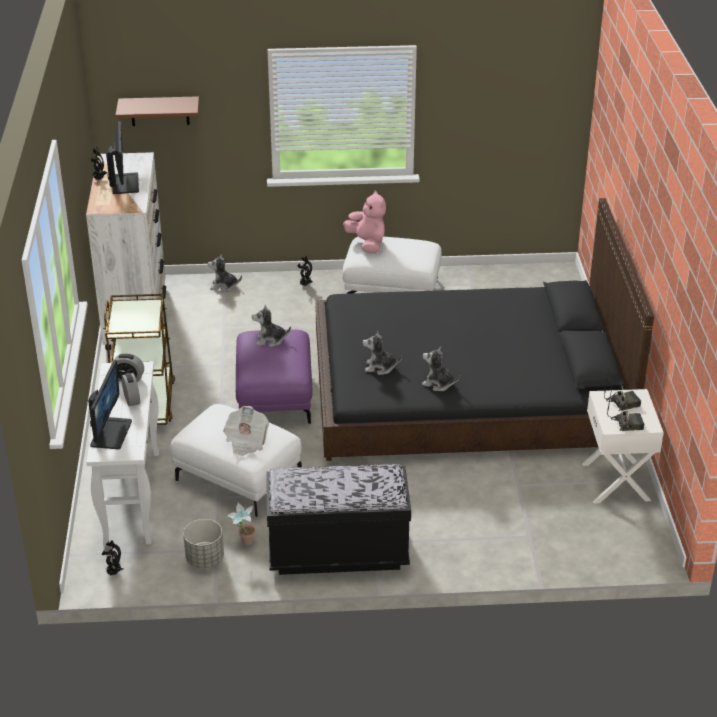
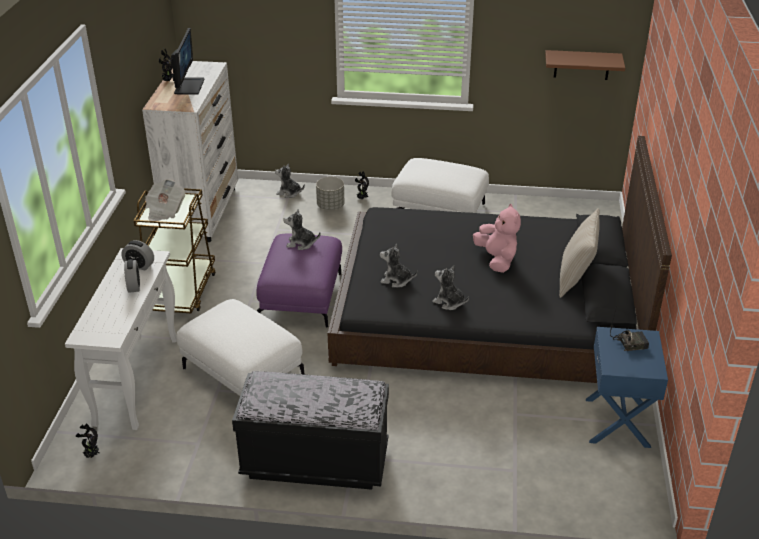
camera: 10 degrees right, 0 degrees up
(110, 433) = (99, 317): monitor -> none
(159, 111) = (235, 24): brown shelf -> brown shelf (582, 65)
(205, 558) = (183, 452): grey planter -> grey planter (331, 206)
(244, 543) = (226, 440): potted plant -> none
(246, 442) = (244, 339): newspaper -> newspaper (164, 211)
(367, 243) = (419, 164): pink plush toy -> pink plush toy (497, 259)
(555, 348) = (575, 279): none -> beige pillow
(617, 482) = (618, 422): white nightstand -> blue nightstand
(627, 424) = (630, 366): radio -> none

